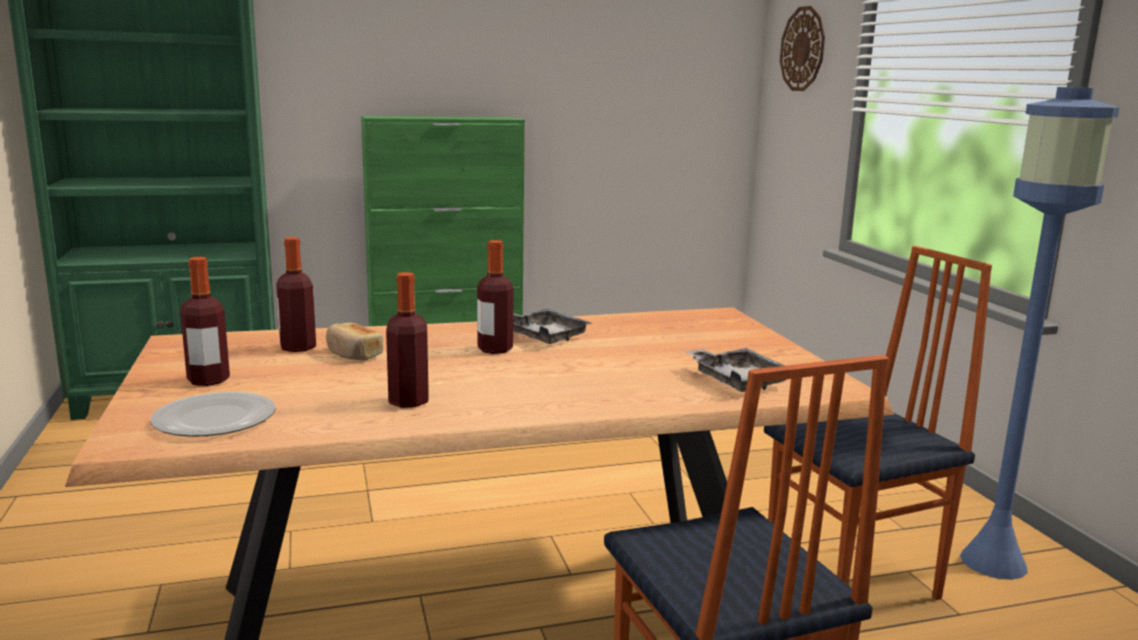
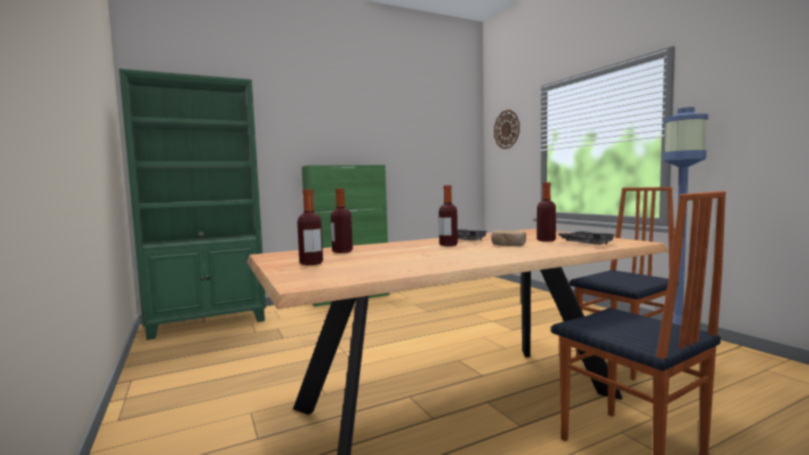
camera: 10 degrees left, 10 degrees down
(216, 419) = (341, 273): plate -> none
(353, 354) = (377, 251): bread -> bread (508, 245)
(408, 401) = (438, 260): bottle -> bottle (546, 240)

